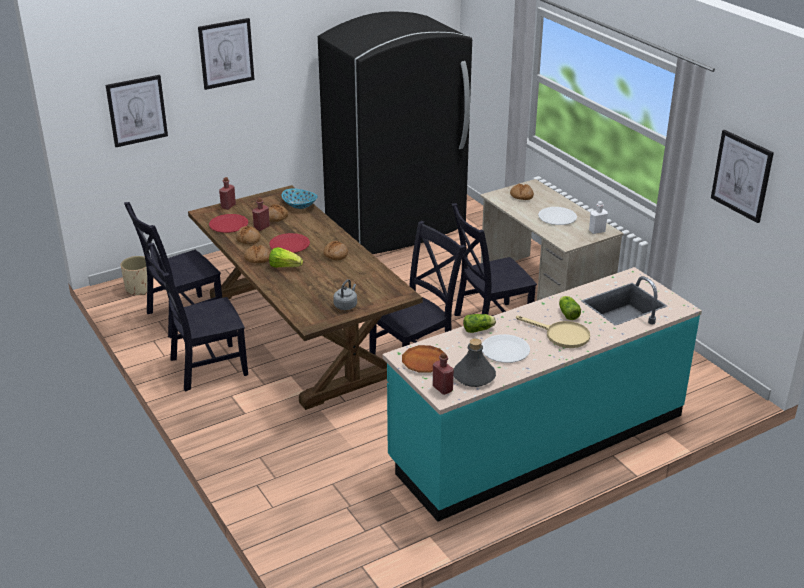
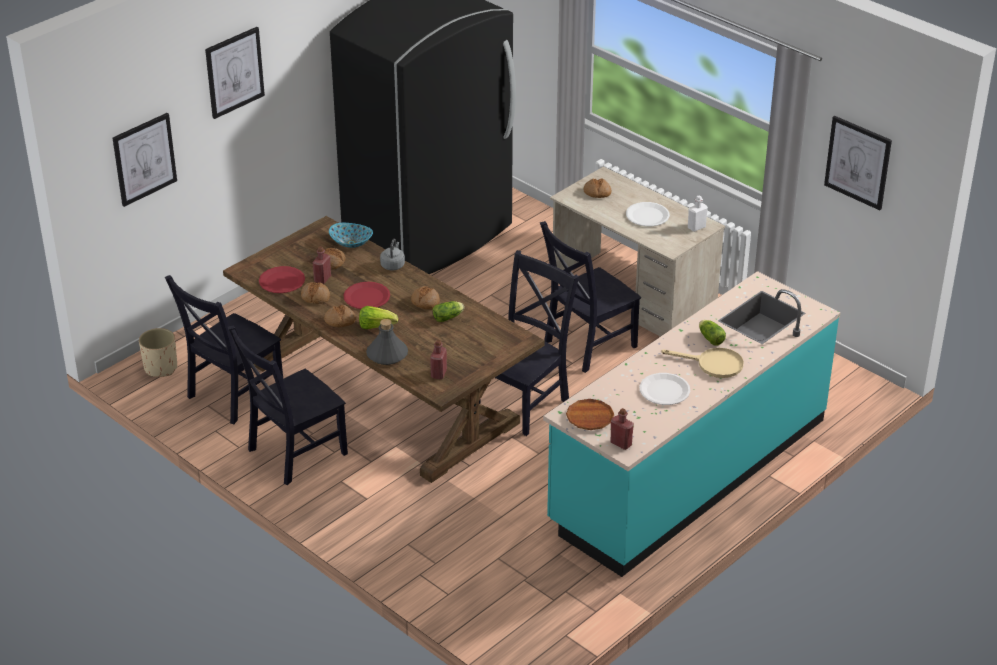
camera: 15 degrees left, 5 degrees up
(228, 206) = (267, 256): red bottle -> red bottle (439, 373)
(346, 305) = (468, 363): grey kettle -> grey kettle (393, 265)
(474, 376) = (646, 425): grey bottle -> grey bottle (387, 355)
(479, 329) = (629, 371): lettuce -> lettuce (449, 317)

